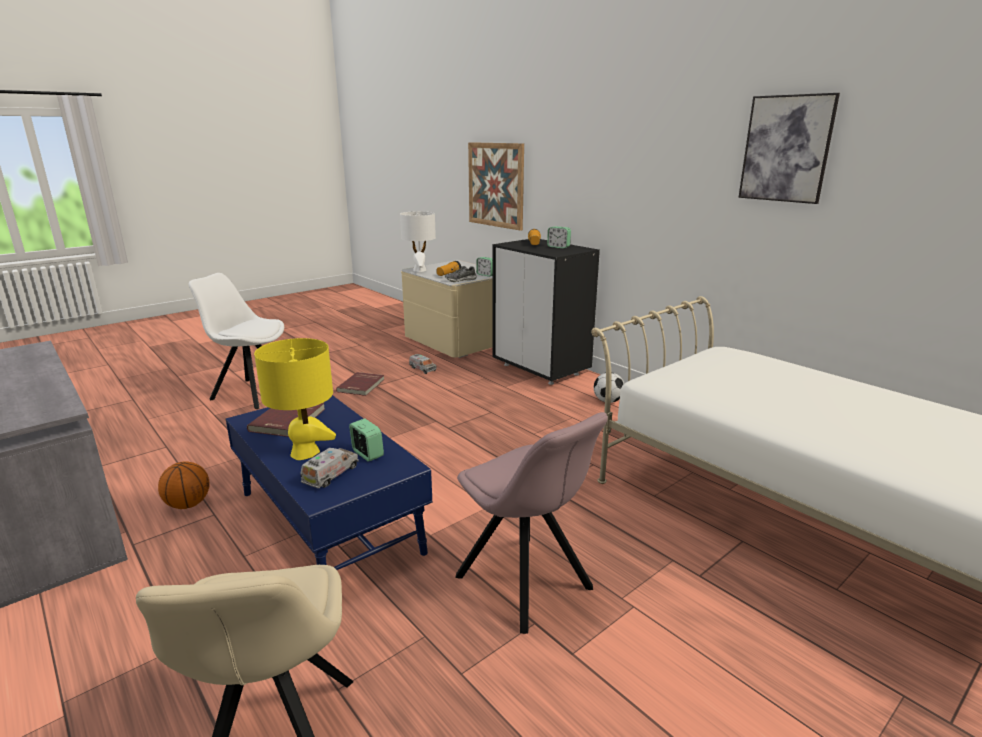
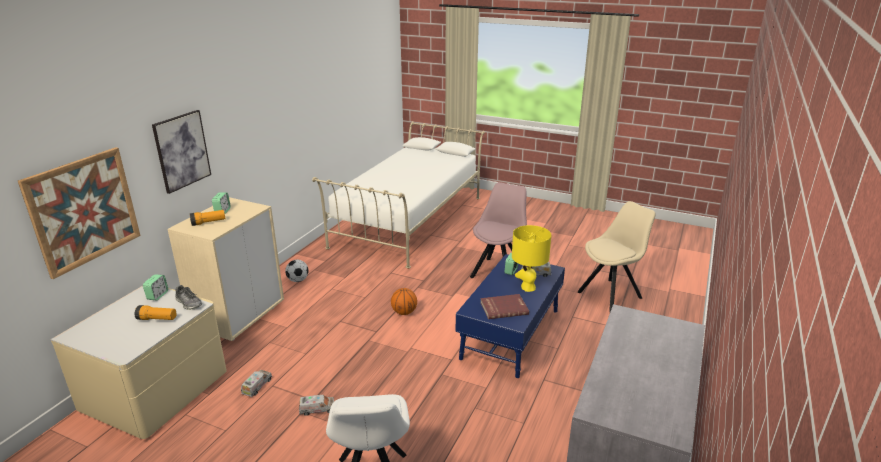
camera: 115 degrees left, 5 degrees up
(188, 504) = (547, 397): basketball -> basketball (404, 312)
(362, 385) = (317, 409): red book -> toy truck
(419, 270) = (131, 347): white table lamp -> none
(541, 369) = (240, 318): black cabinet -> beige cabinet
(786, 149) = (299, 84): picture -> picture (182, 151)

